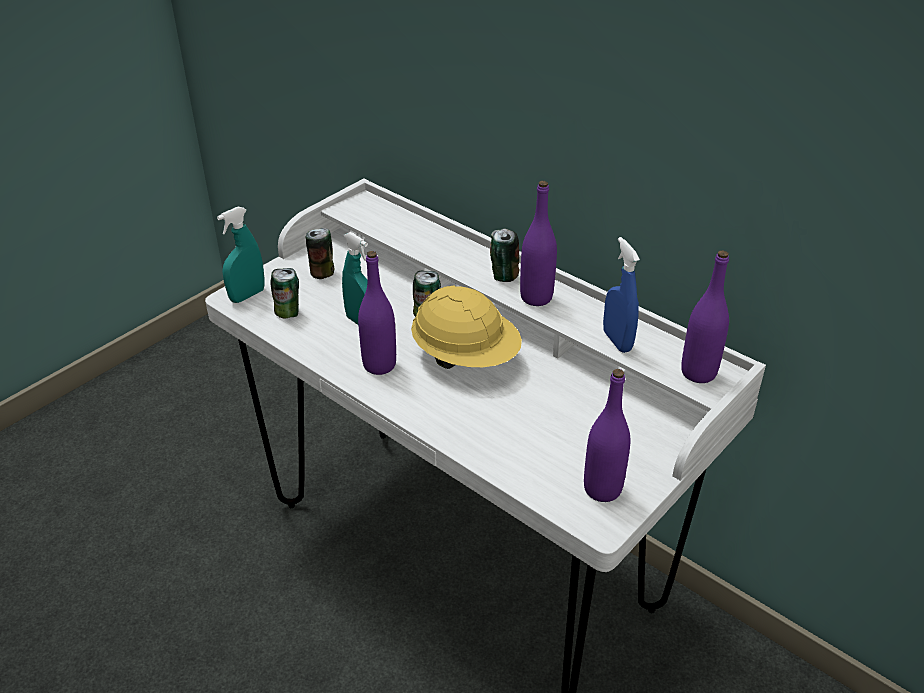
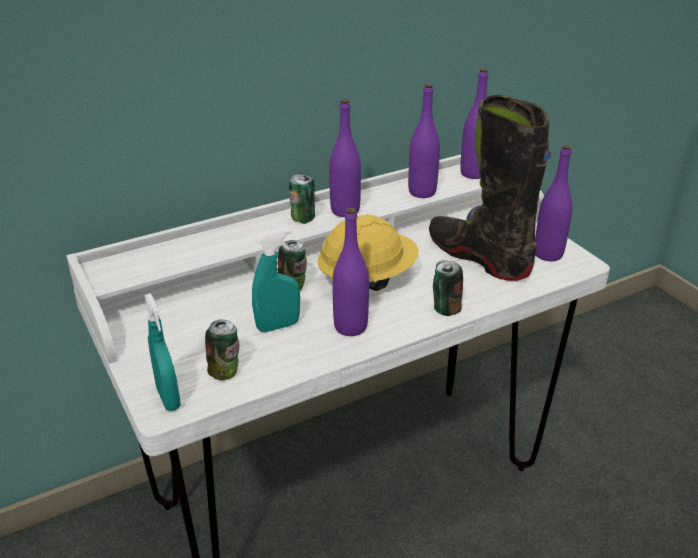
camera: 70 degrees left, 5 degrees down
(322, 272) = (170, 336): can -> can (445, 309)
(557, 430) = (479, 257): none -> black boot
(617, 341) = (422, 192): blue spray bottle -> purple bottle

